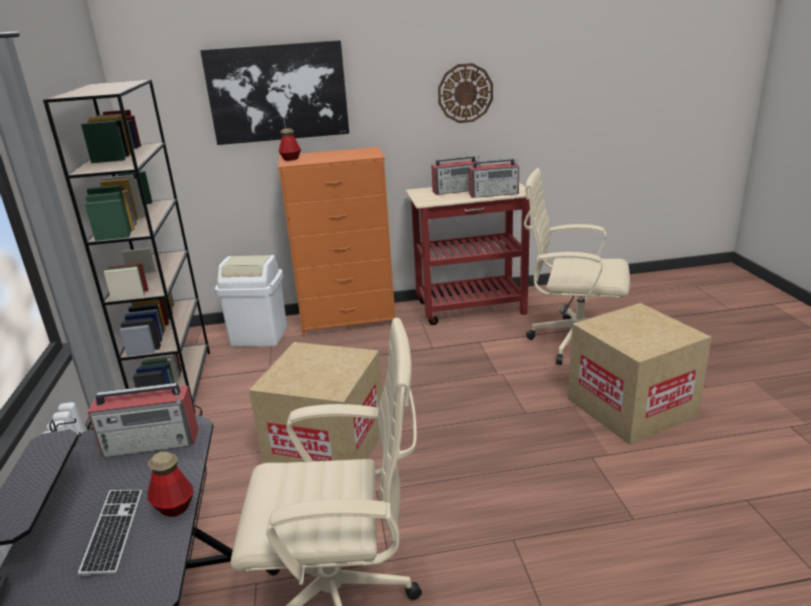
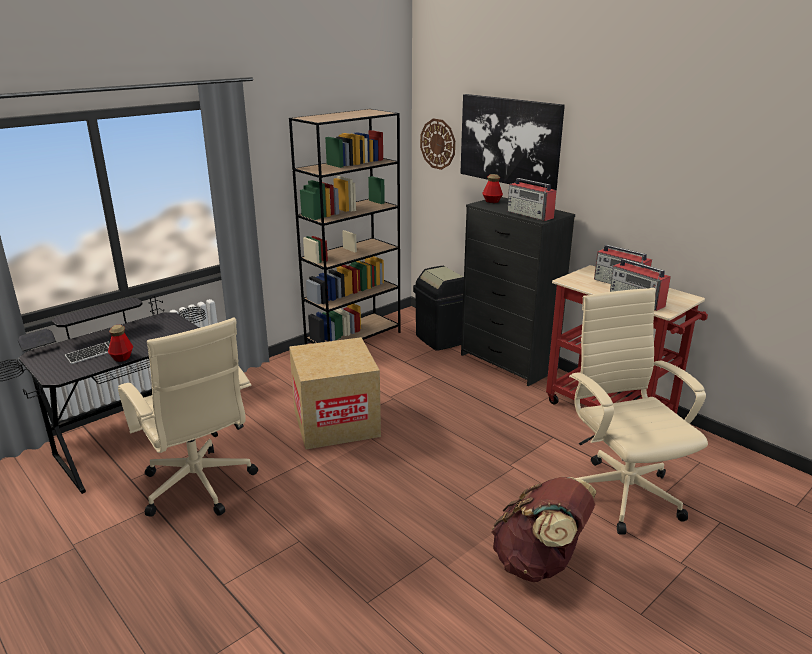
camera: 55 degrees right, 0 degrees up
(152, 442) = (173, 331): radio -> radio (530, 215)
(259, 336) = (441, 339): white trash can -> black trash can
(348, 320) = (509, 363): orange dresser -> black dresser
(465, 93) = (672, 185): wall clock -> wall clock (438, 144)
(631, 407) = (539, 563): cardboard box -> brown backpack

